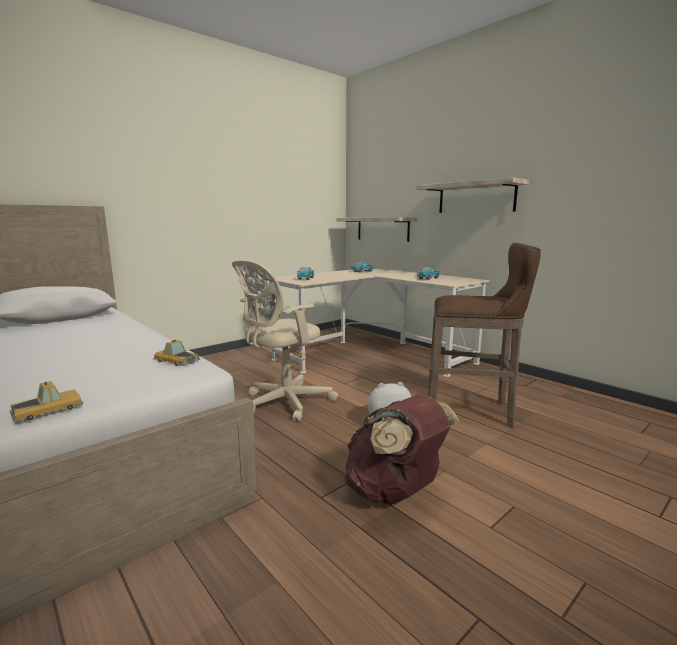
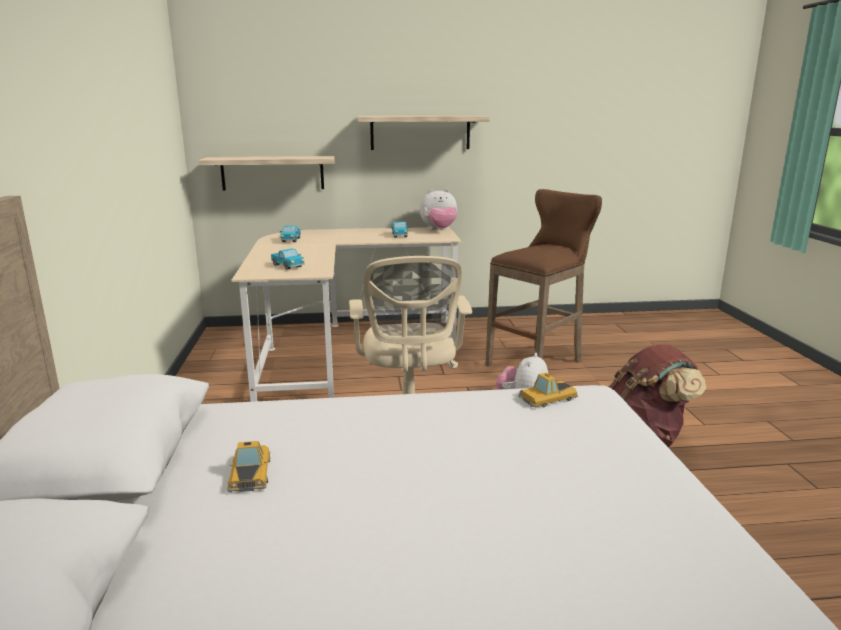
camera: 55 degrees left, 5 degrees up
(49, 409) = (677, 474): toy car -> toy car (250, 472)
(470, 280) = (439, 230): none -> plush toy

